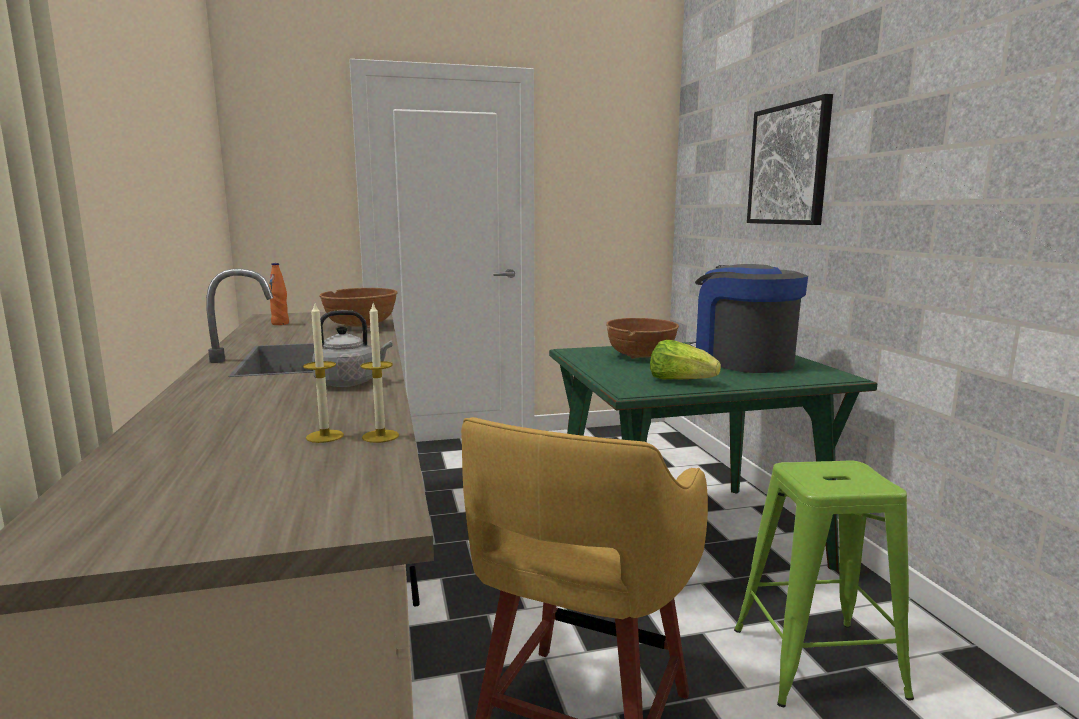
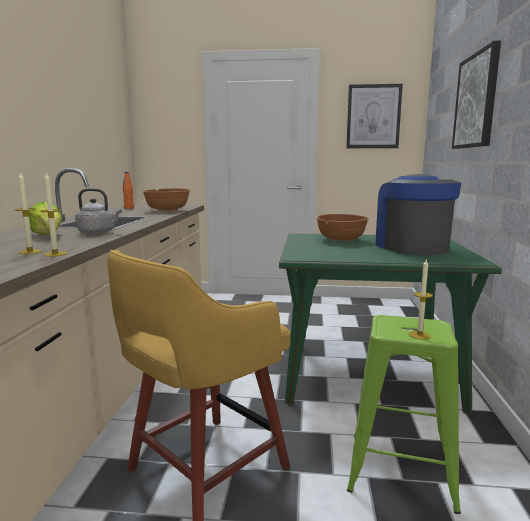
camera: 20 degrees right, 0 degrees up
(610, 170) = (373, 116): none -> picture
(680, 381) = (342, 255): lettuce -> lettuce (48, 236)
(857, 485) = (419, 335): none -> candle

